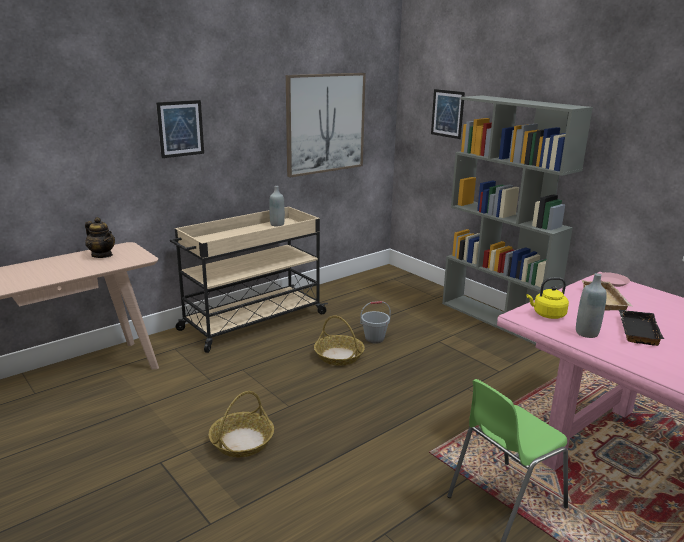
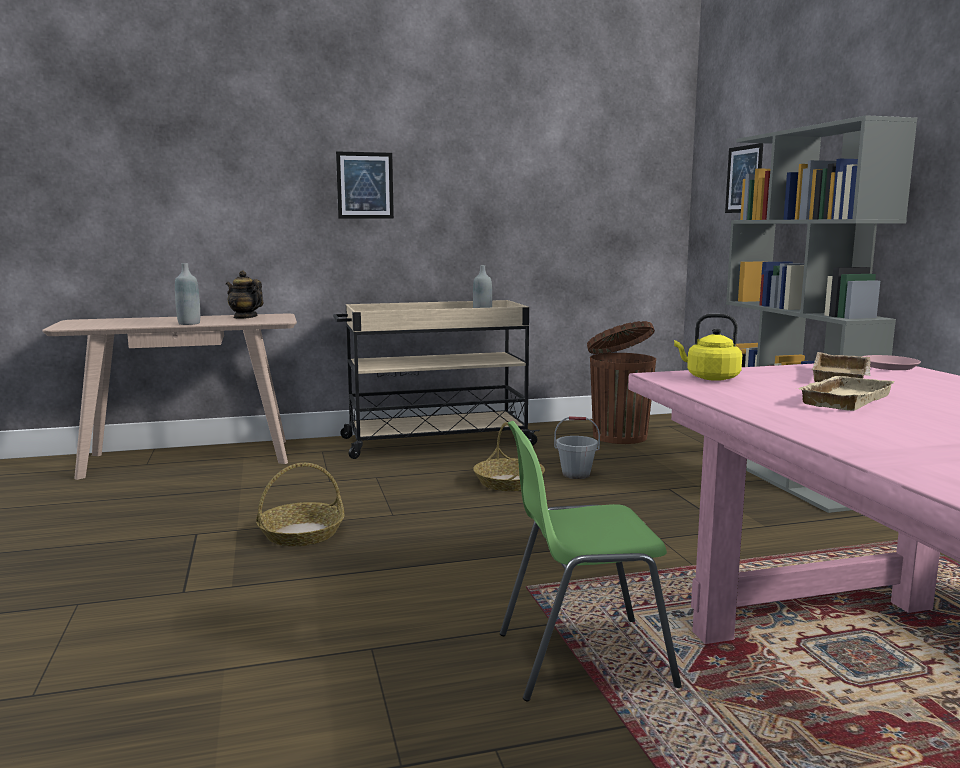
camera: 25 degrees right, 10 degrees down
(102, 255) = (245, 317): teapot -> teapot turned 150 degrees clockwise
(325, 123) = (571, 197): picture -> none
(370, 294) = (618, 436): none -> brown trash can
(586, 333) = (744, 393): grey bottle -> grey bottle (189, 323)
(636, 330) = (842, 399): black tray -> beige tray

